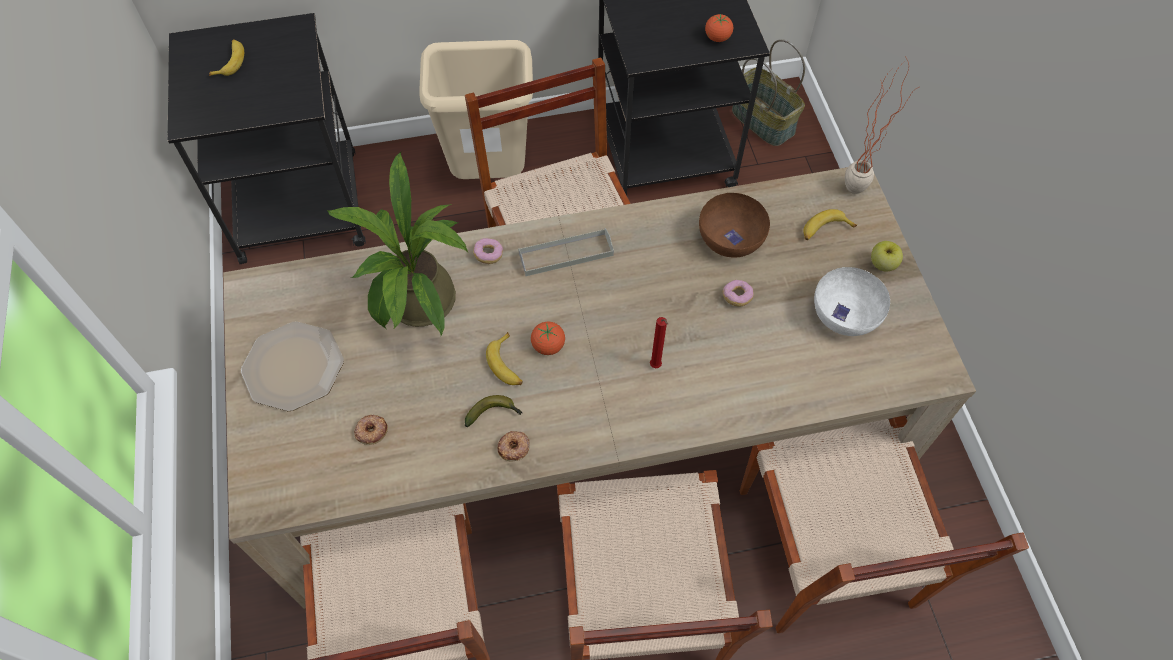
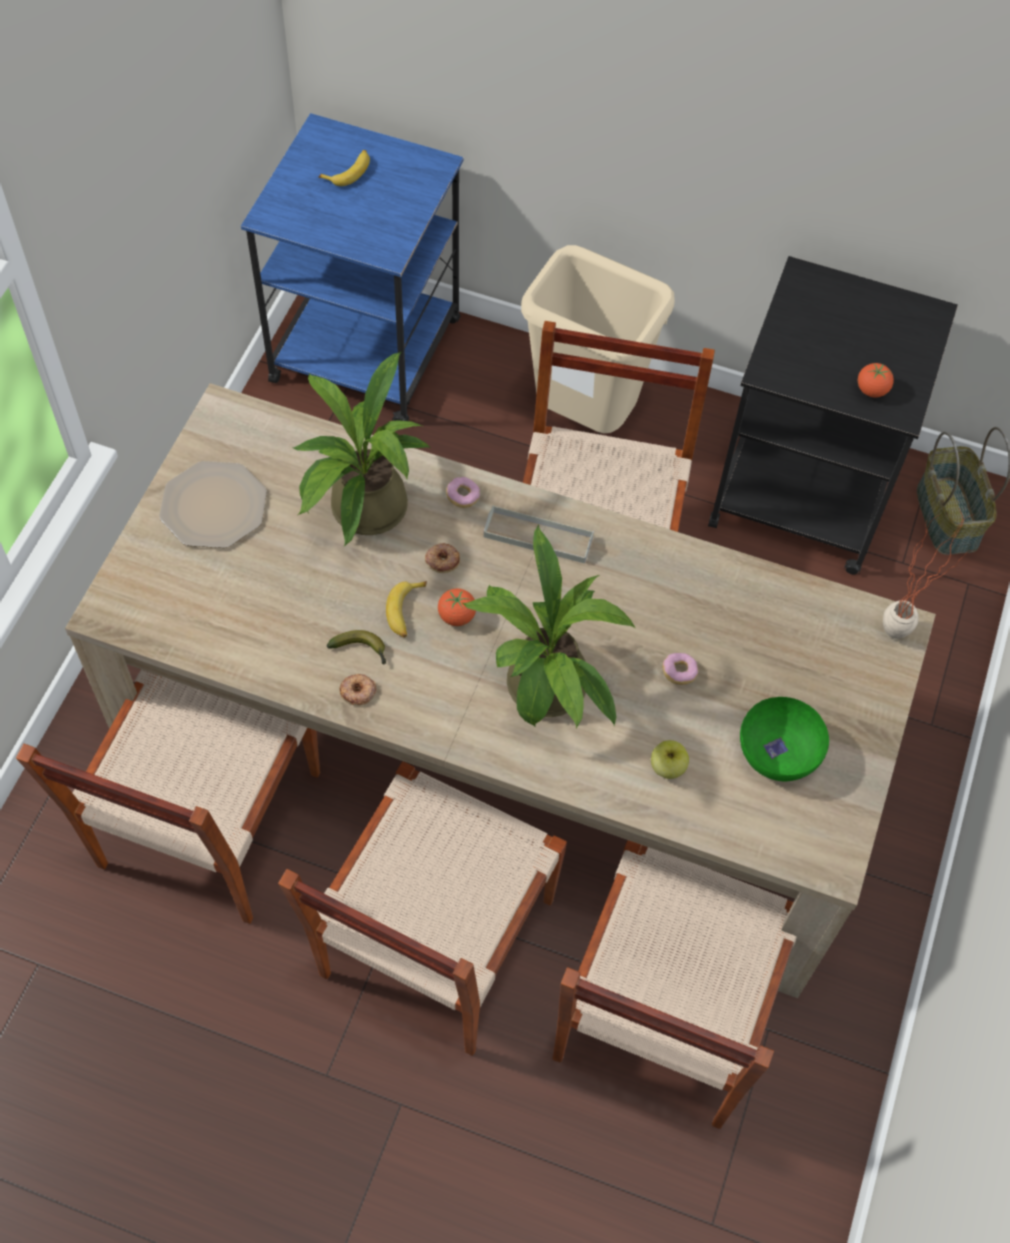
camera: 30 degrees right, 0 degrees up
(302, 206) = (368, 352): black cart -> blue cart
(371, 431) = (242, 603): donut -> donut (442, 560)
(656, 367) = (545, 694): red candle -> potted plant
(729, 238) = (717, 610): brown bowl -> none
(824, 230) = (826, 656): banana -> none
(844, 315) = (777, 753): white bowl -> green bowl
(882, 264) = (861, 725): apple -> apple (667, 767)

